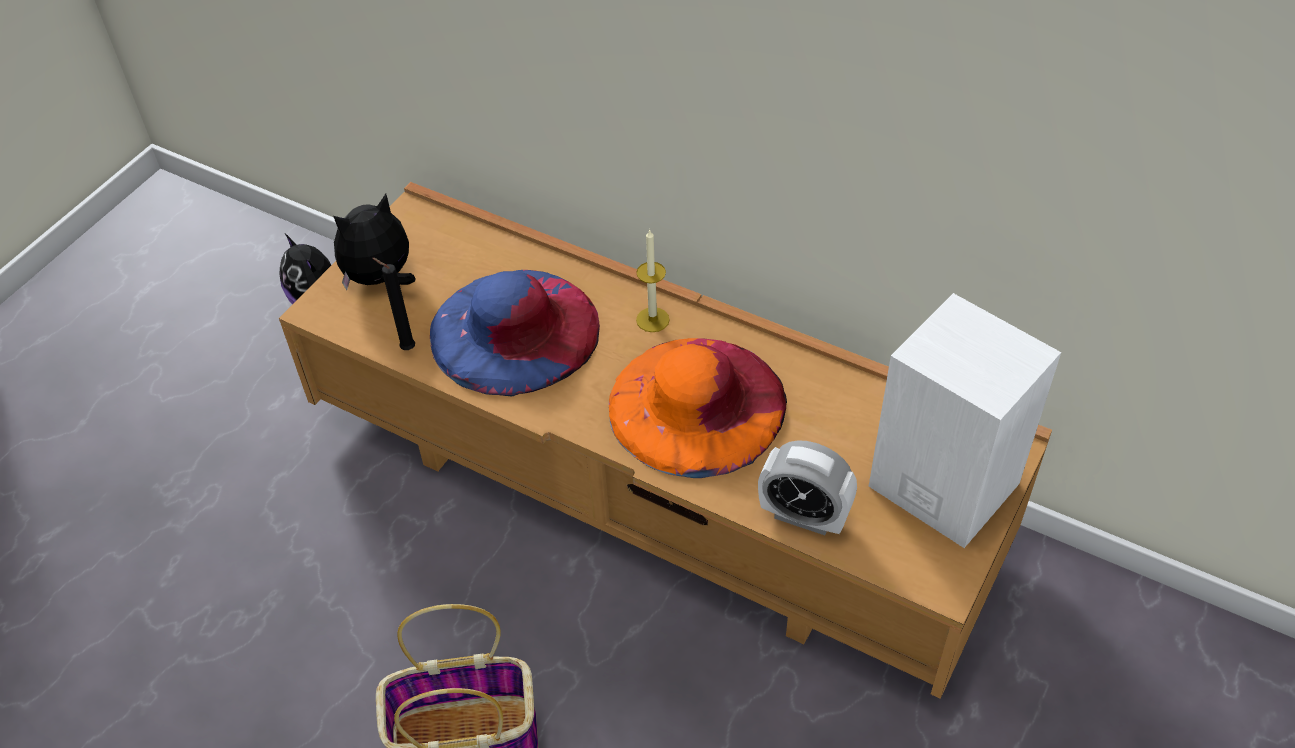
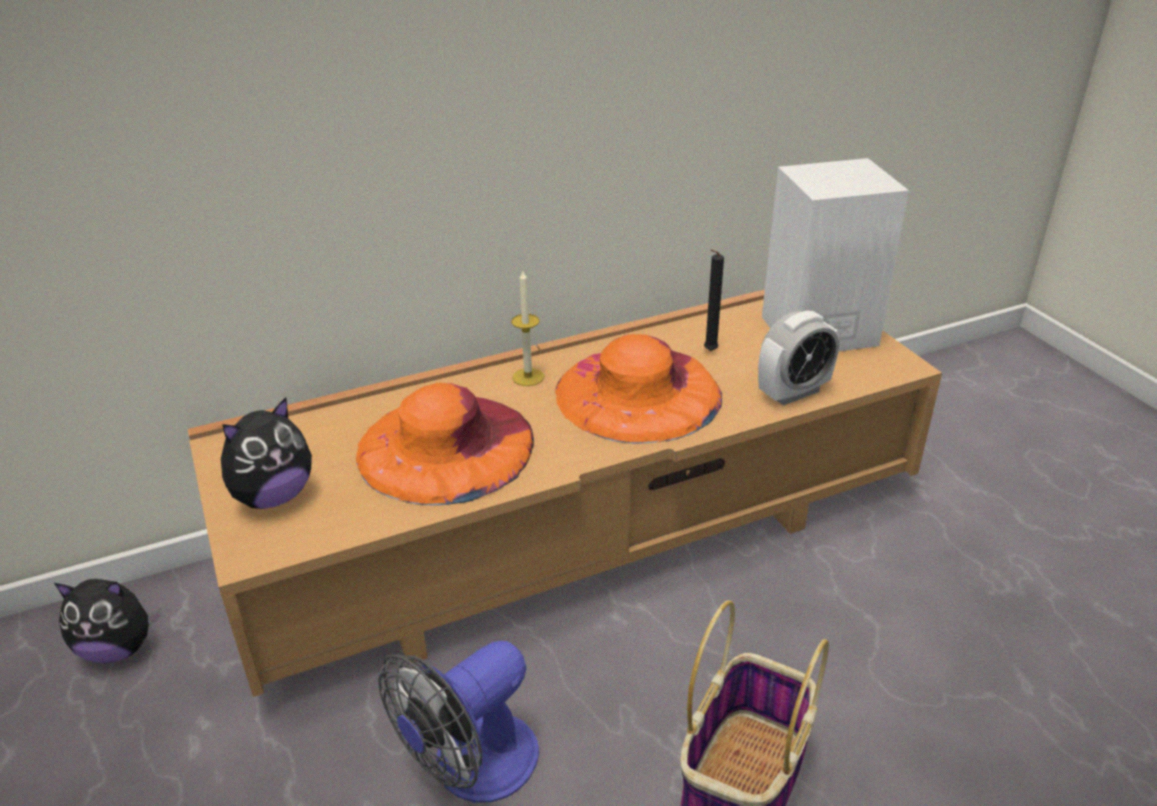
camera: 55 degrees left, 15 degrees down
(361, 564) = (472, 770): none -> fan
(381, 279) = (273, 496): plush toy -> plush toy turned 135 degrees counterclockwise
(405, 348) = (380, 516): black candle -> black candle (709, 351)
(514, 330) = (446, 446): blue hat -> orange hat

